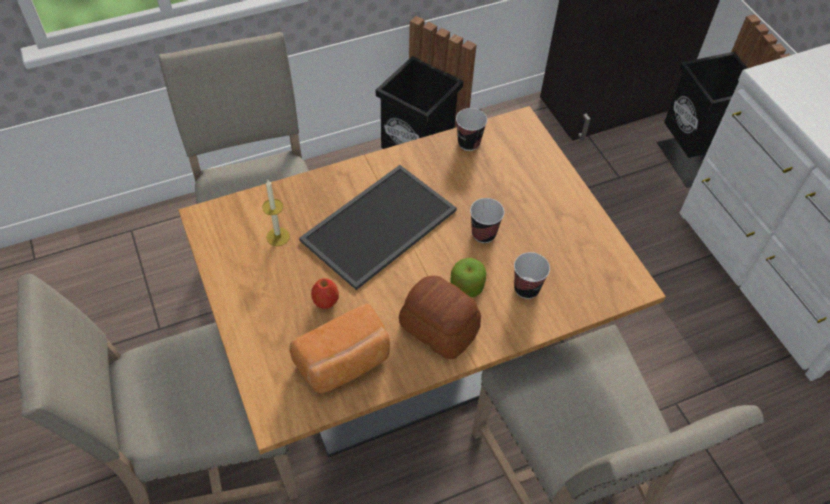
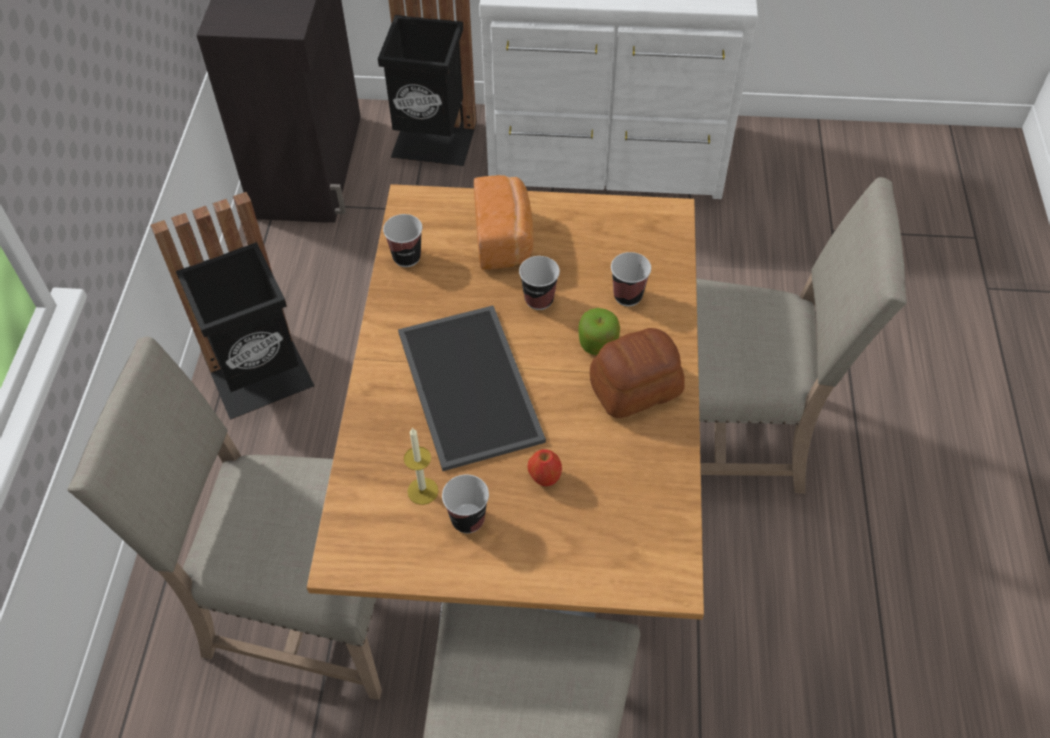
camera: 60 degrees left, 0 degrees up
(268, 271) = (468, 519): none -> cup
(345, 363) = (635, 490): bread -> bread (504, 238)

